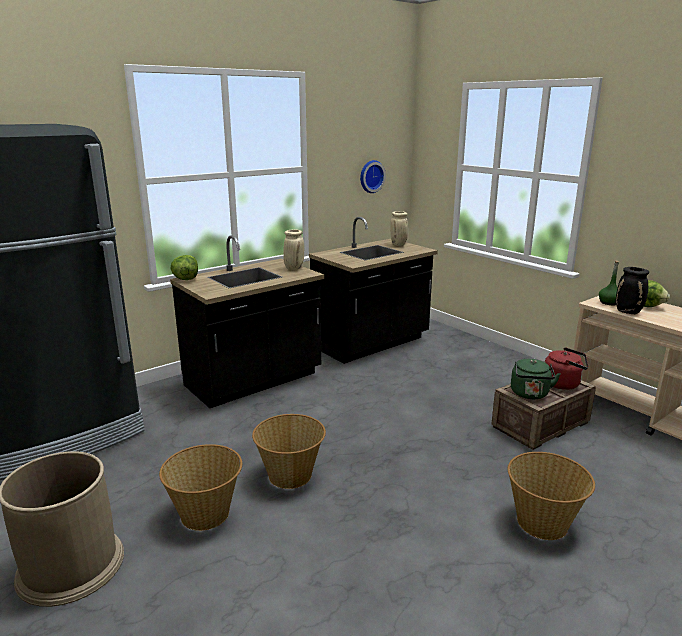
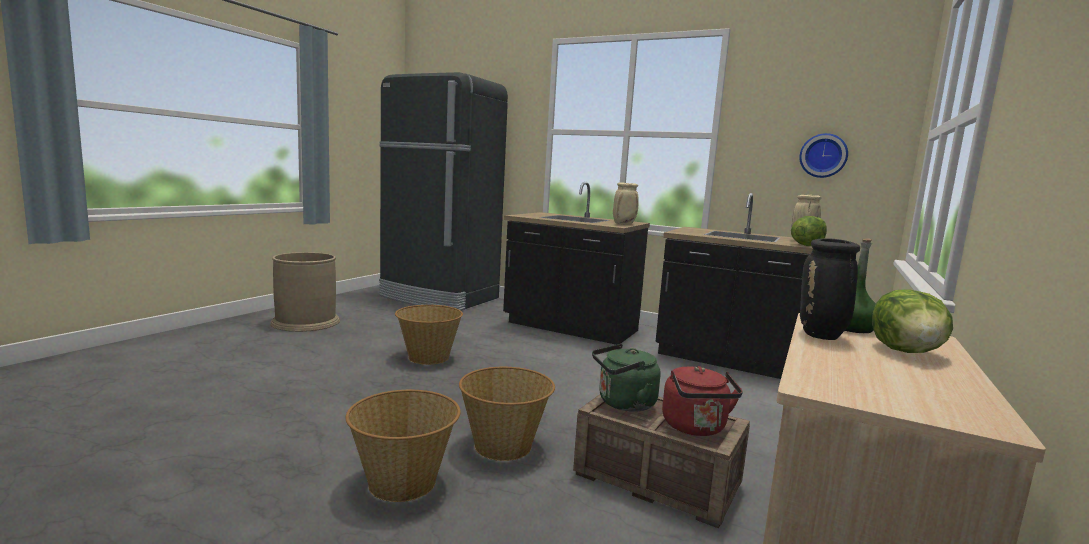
camera: 65 degrees right, 10 degrees down
(186, 279) = (545, 213): lettuce -> lettuce (806, 245)
(206, 513) = (366, 341): basket -> basket (504, 446)

